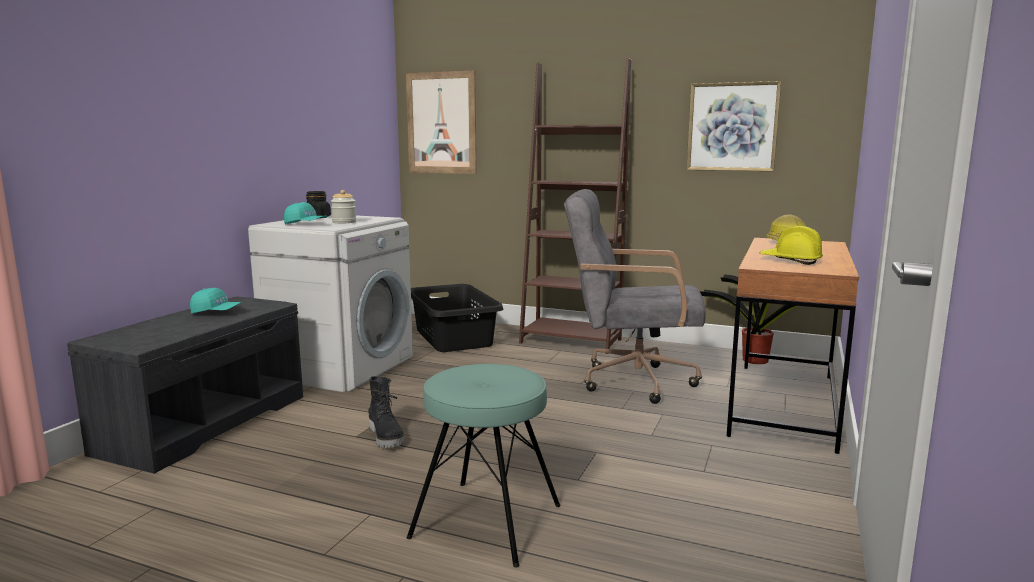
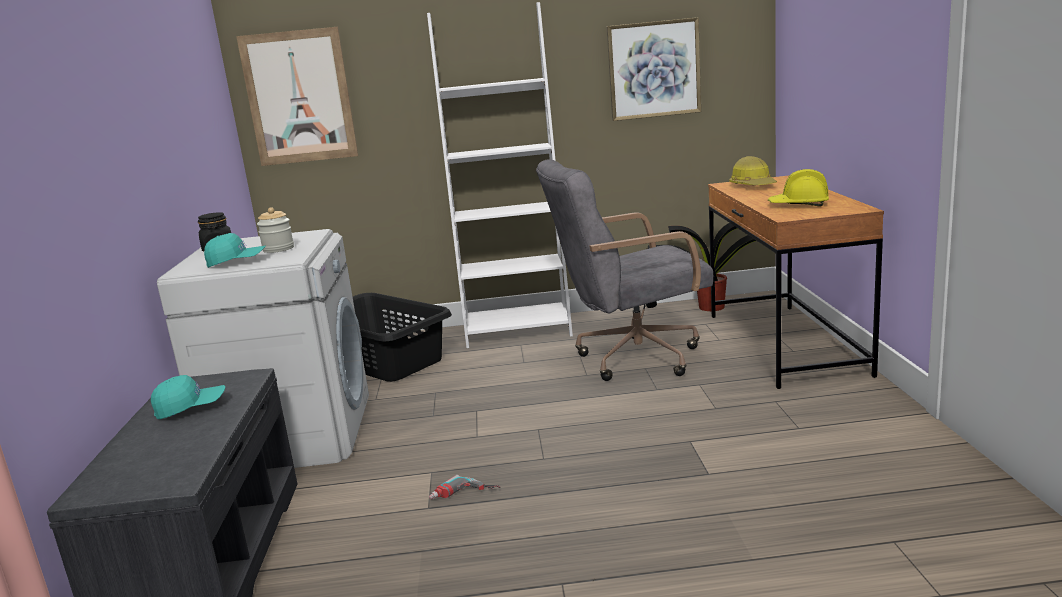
camera: 25 degrees left, 5 degrees up
(386, 436) = (464, 496): black boot -> power drill
(486, 521) = (681, 545): turquoise stool -> none
(571, 341) = (517, 331): brown bookcase -> white bookcase

